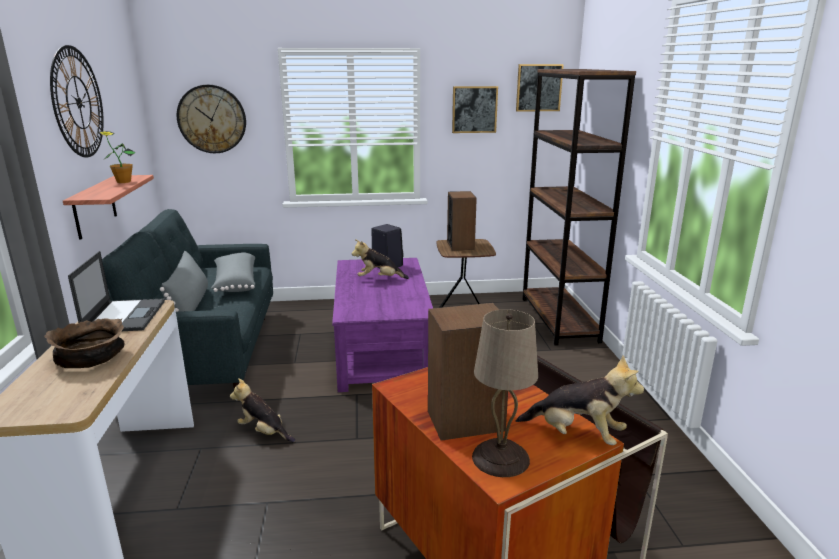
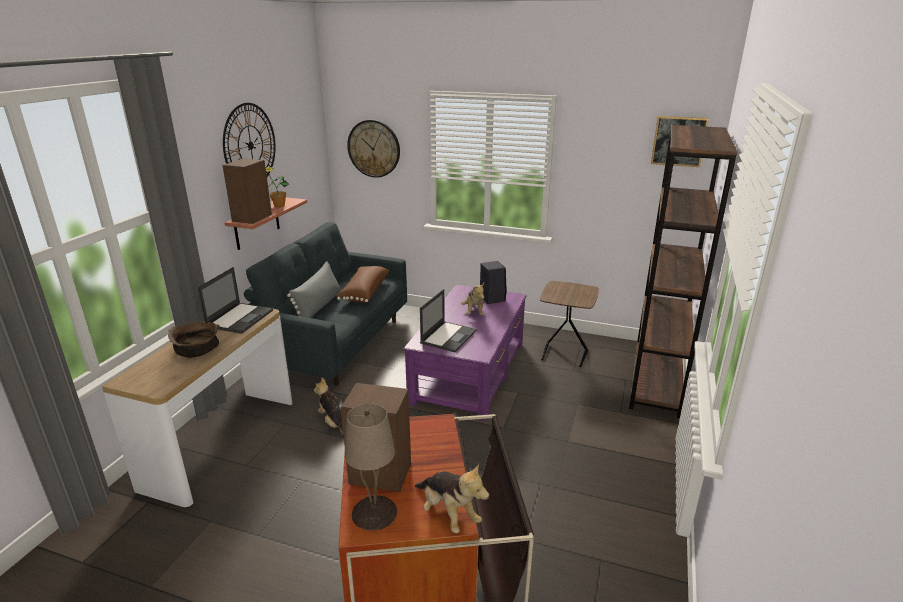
camera: 25 degrees right, 5 degrees up
(235, 283) = (363, 292): grey pillow -> brown pillow
(373, 303) = (448, 336): none -> laptop
(379, 279) = (474, 312): plush toy -> plush toy turned 120 degrees counterclockwise
(460, 245) = (567, 290): speaker -> speaker (252, 217)
(474, 109) = (606, 158): picture -> none

